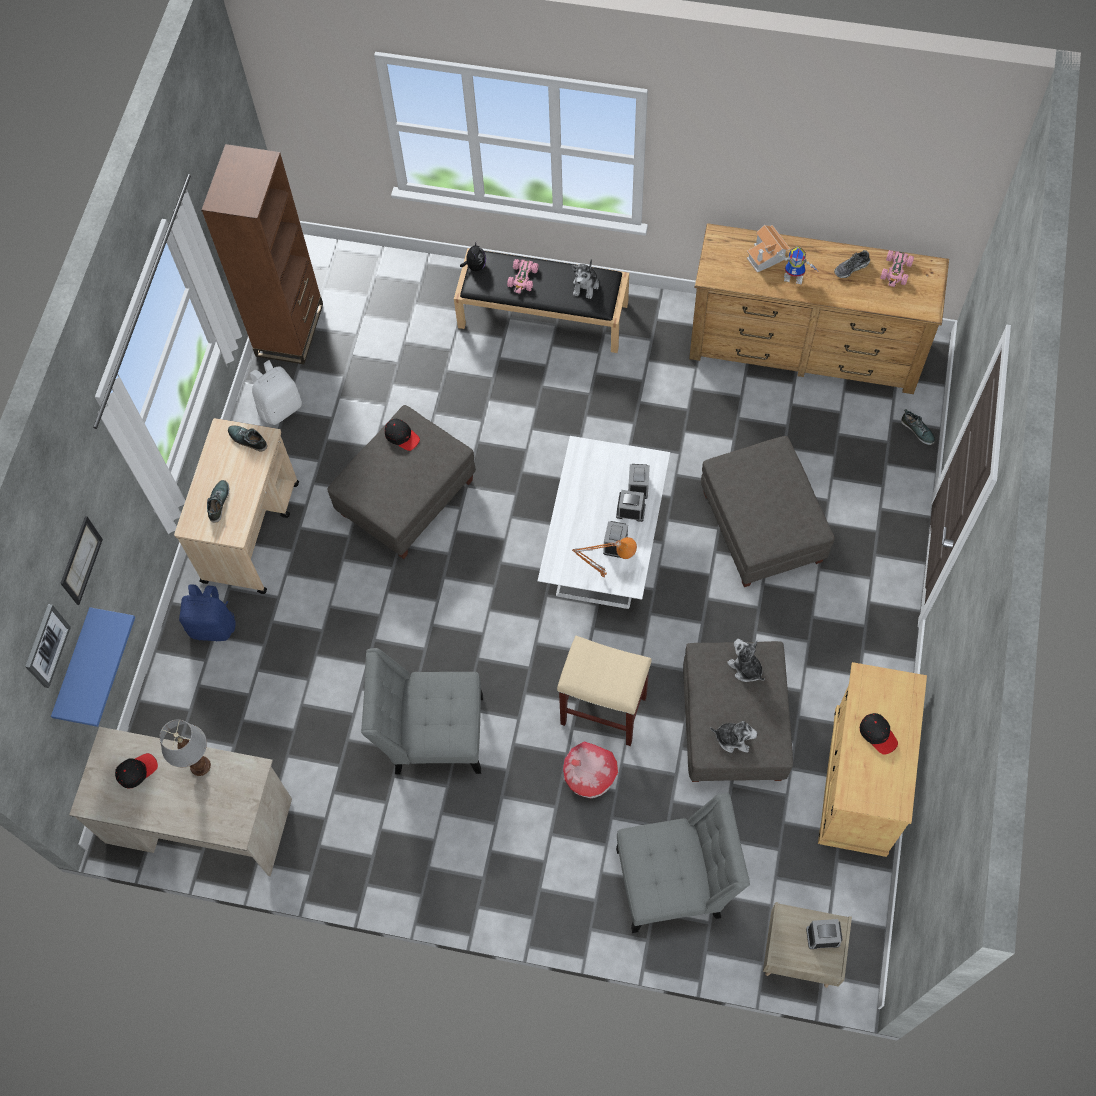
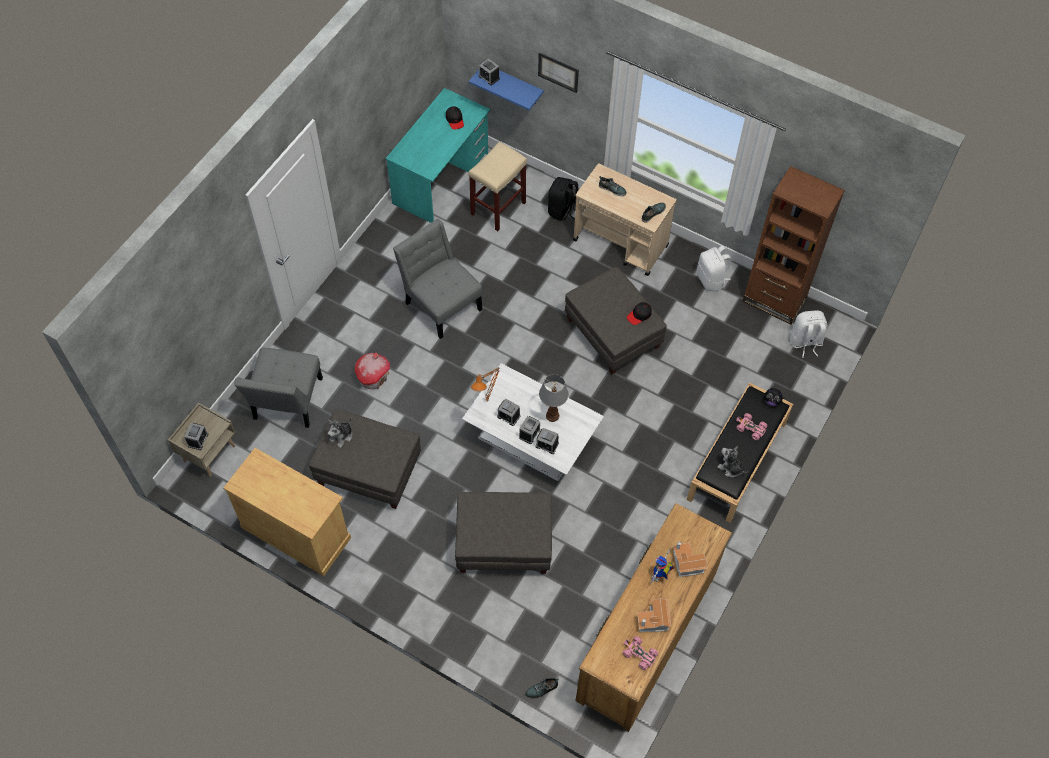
camera: 105 degrees right, 5 degrees down
(46, 645) = (508, 46): picture -> none
(81, 696) = (489, 77): none -> alarm clock
(199, 820) = (441, 178): beige desk -> turquoise desk
(200, 766) = (444, 148): table lamp -> table lamp (552, 416)
(213, 625) = (562, 210): blue backpack -> black backpack
(345, 283) = (805, 342): none -> white backpack
(432, 733) = (441, 303): grey chair -> grey chair turned 60 degrees counterclockwise
(605, 710) = (413, 400): beige stool -> beige stool (498, 209)
(745, 668) = (385, 460): plush toy -> none
(851, 268) = (653, 621): shoe -> toy house
(878, 734) = (287, 492): black cap -> none

